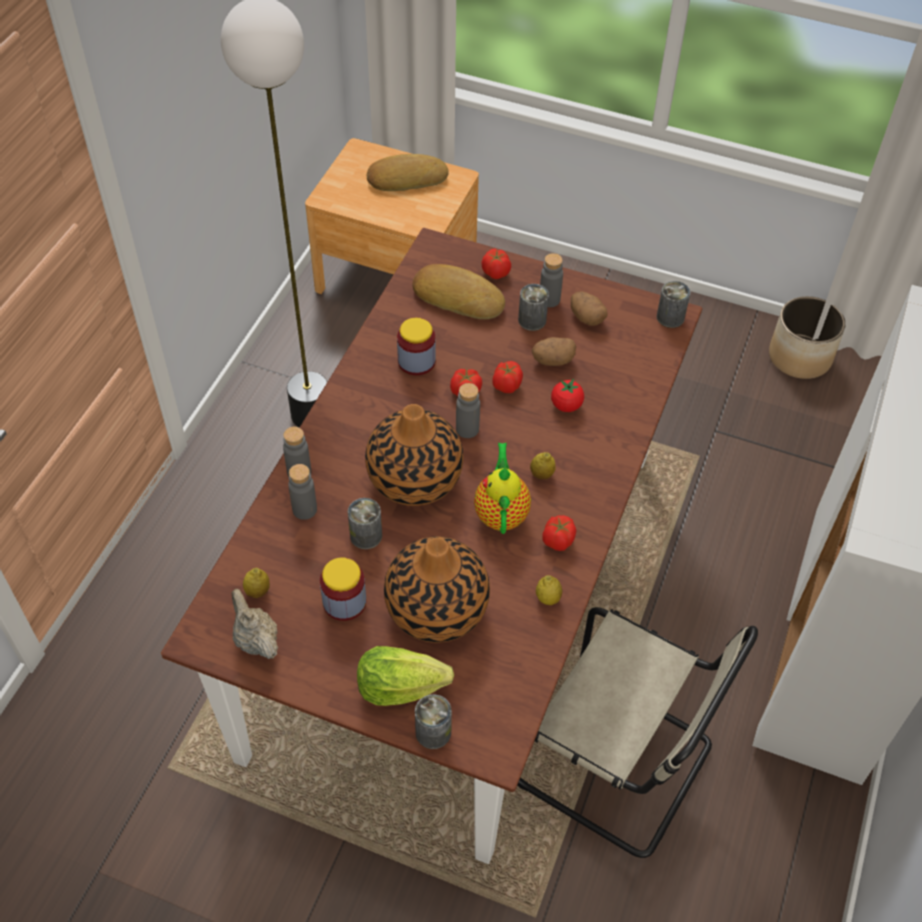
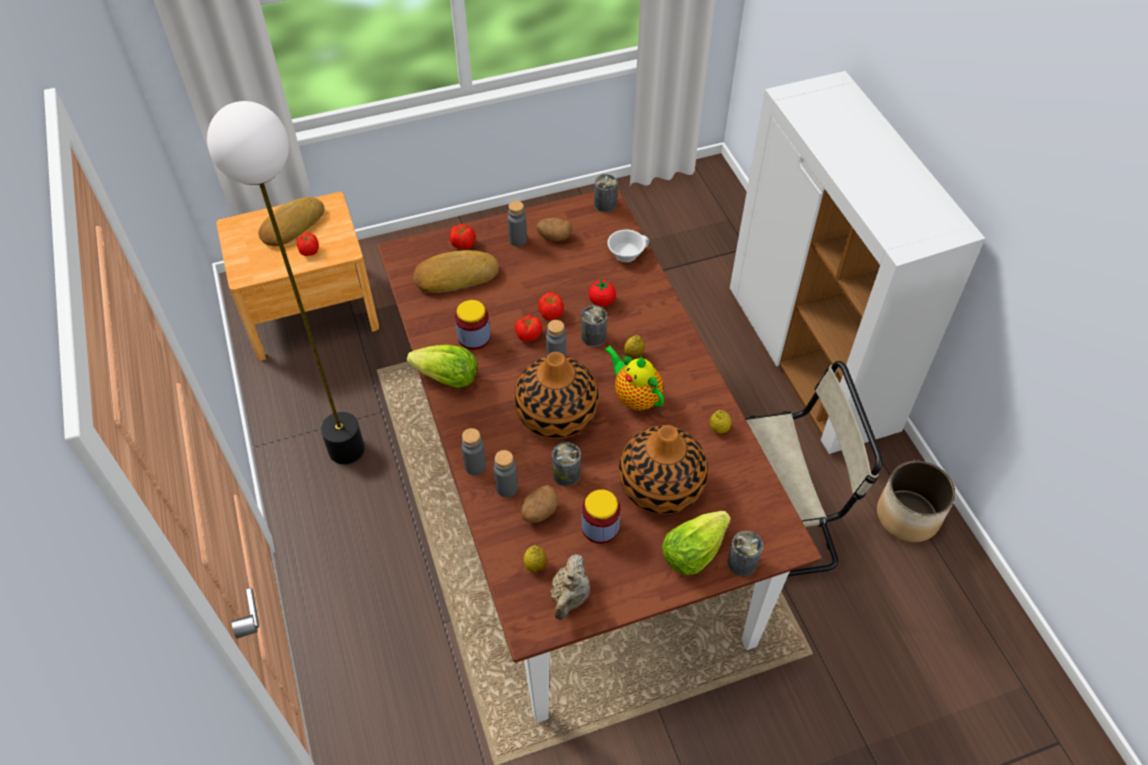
camera: 40 degrees left, 0 degrees up
(255, 640) = (569, 597): beige teapot -> beige teapot turned 90 degrees counterclockwise
(356, 382) = (447, 378): none -> lettuce
(532, 320) = (521, 260): can -> can (593, 336)
(552, 360) = (562, 278): potato -> potato (539, 512)
(557, 541) = (687, 389): tomato -> tomato (309, 251)
(640, 375) = (626, 253): none -> white cup
(799, 358) = (631, 202): planter -> planter (908, 516)

